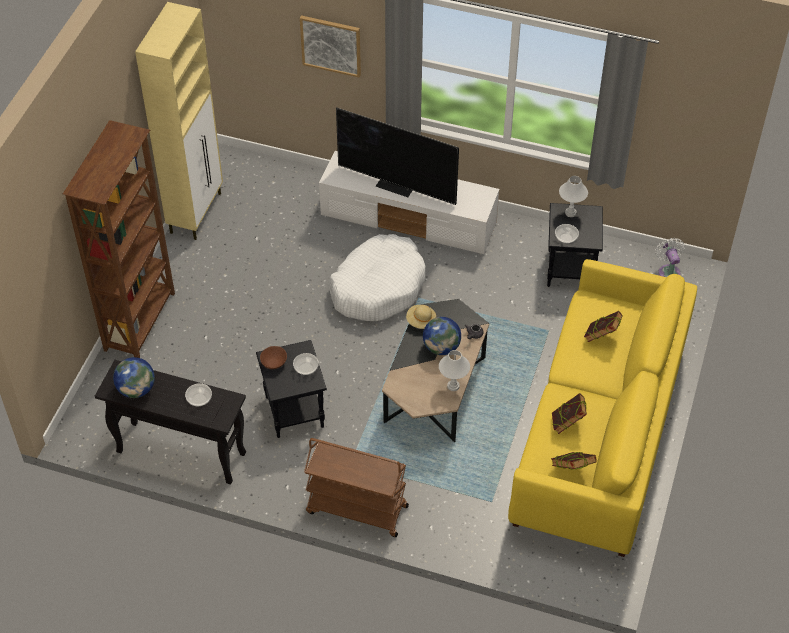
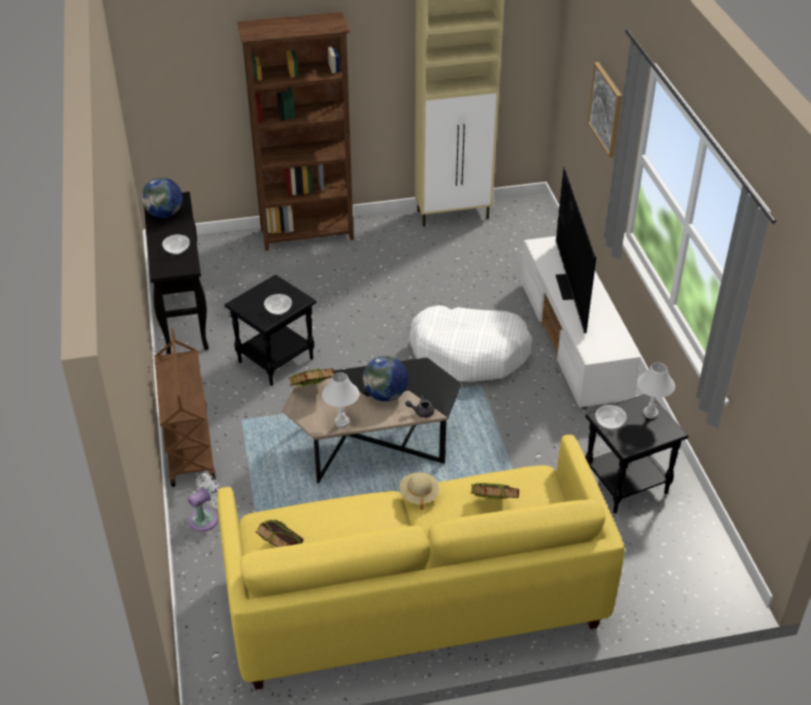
camera: 60 degrees right, 10 degrees down
(274, 362) = (270, 289): brown bowl -> none
(421, 321) = (408, 368): beige hat -> beige hat (419, 495)
(567, 424) = (345, 523): book -> book (312, 392)
(668, 271) = (707, 573): white fan -> white fan (206, 518)

